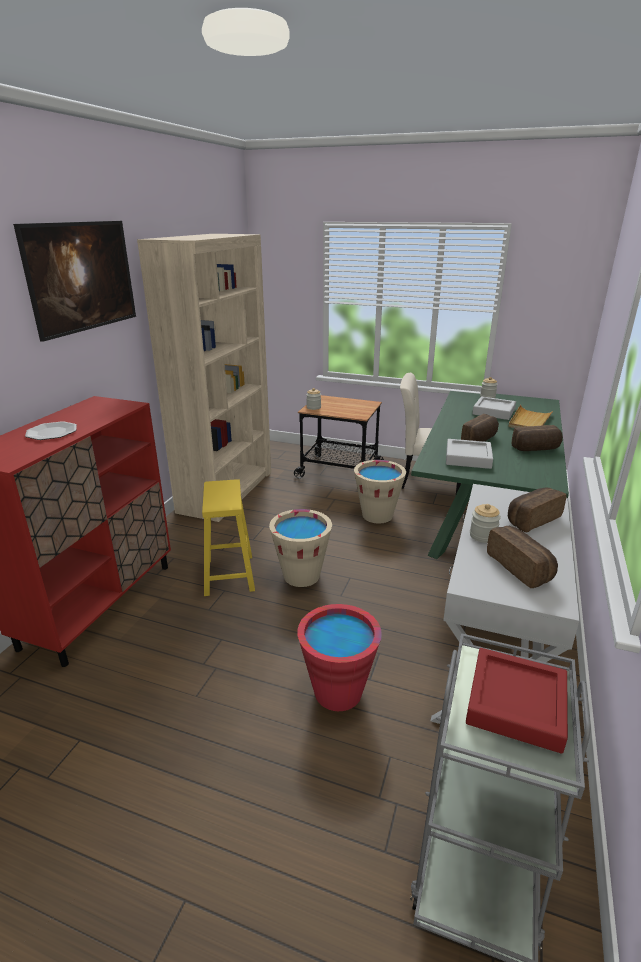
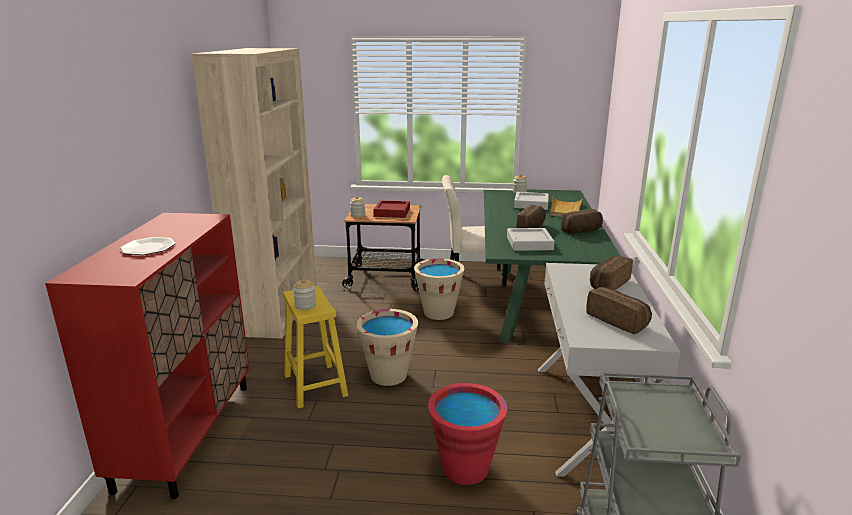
camera: 15 degrees left, 5 degrees down
(87, 302) = (153, 117): picture -> none
(483, 536) = (576, 301): jar -> jar (305, 305)
(516, 704) = (663, 415): red tray -> red tray (392, 212)

